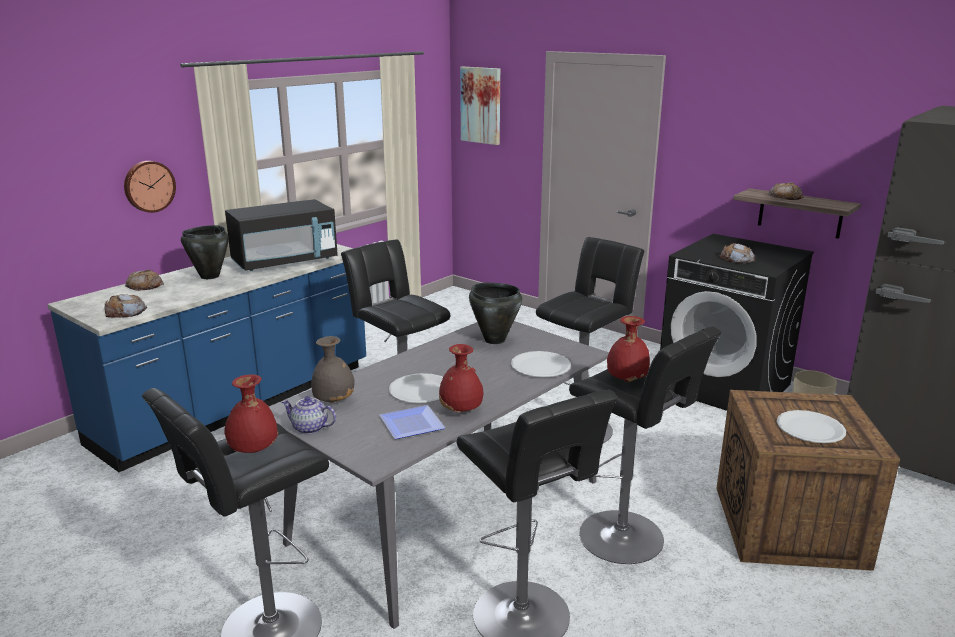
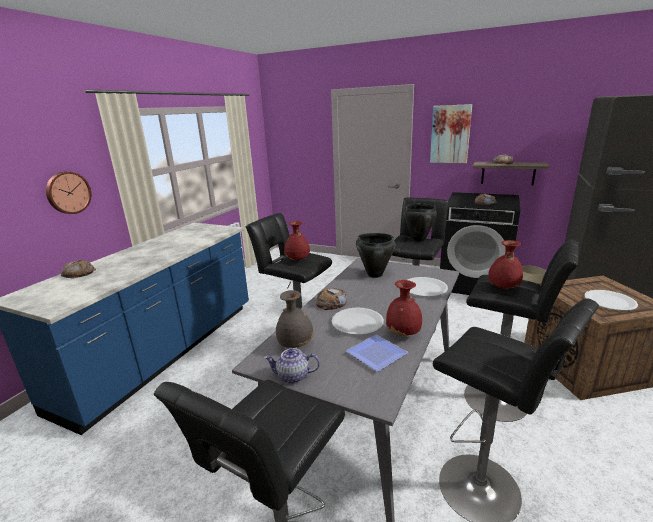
camera: 15 degrees left, 0 degrees up
(125, 312) = (70, 298): bread -> bread (331, 303)
(209, 276) = (133, 259): black cooking pot -> black cooking pot (418, 239)
(253, 451) = (270, 418): red vase -> red vase (297, 260)
(285, 262) = (188, 241): black microwave -> none
(481, 105) = (287, 129): picture -> picture (450, 134)

